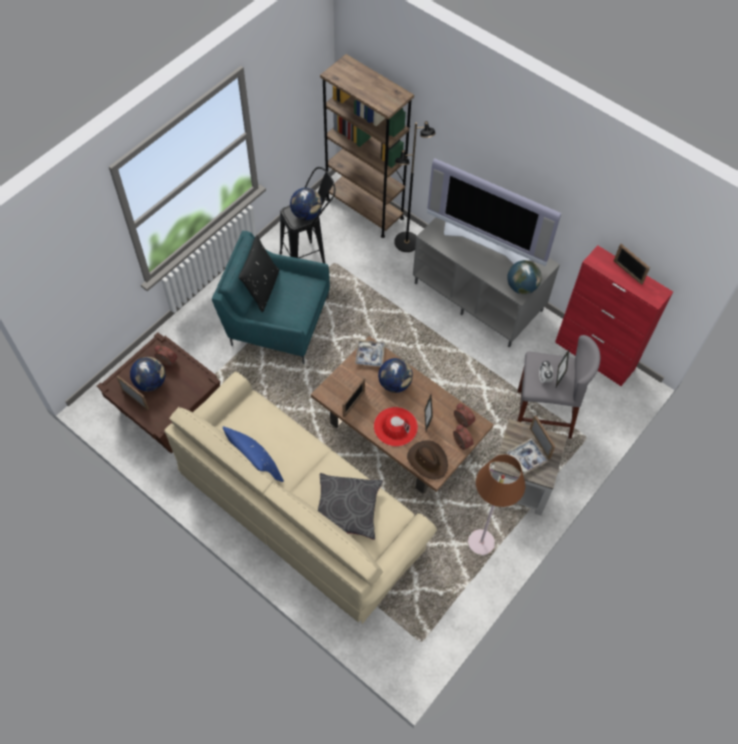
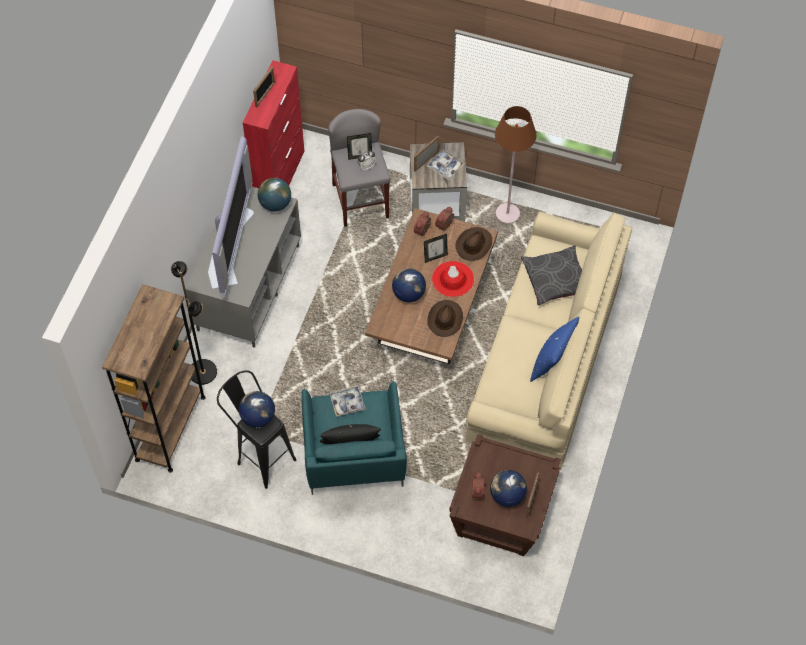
camera: 110 degrees left, 0 degrees up
(354, 403) = (445, 319): picture frame -> brown hat
(370, 355) = (387, 324): tray -> tray (347, 402)

